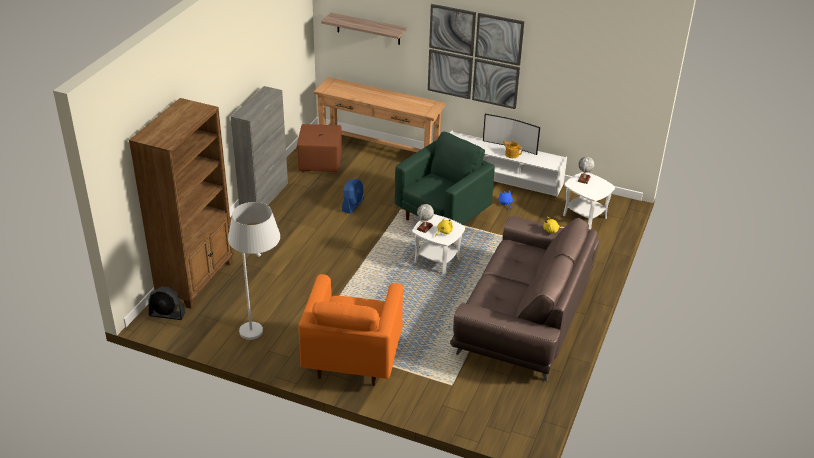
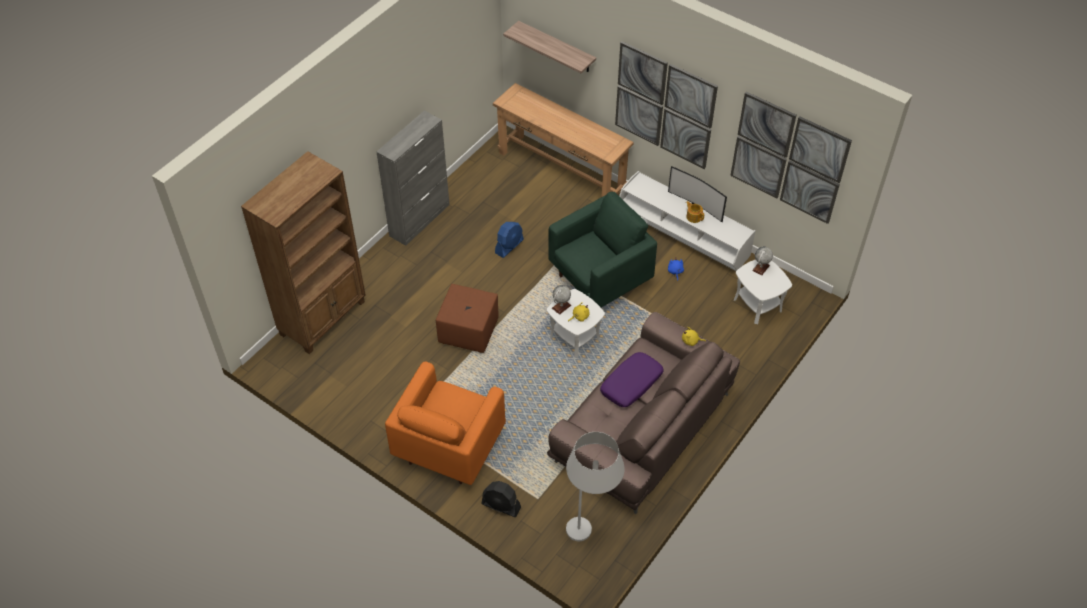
camera: 15 degrees right, 15 degrees up
(167, 314) = (284, 357): black fan -> black fan (501, 506)
(262, 335) = (370, 400): white floor lamp -> white floor lamp (590, 537)
(319, 163) = (491, 181): brown ottoman -> brown ottoman (468, 331)
(511, 272) = (631, 384): none -> purple pillow
(593, 73) = (788, 158): none -> picture

